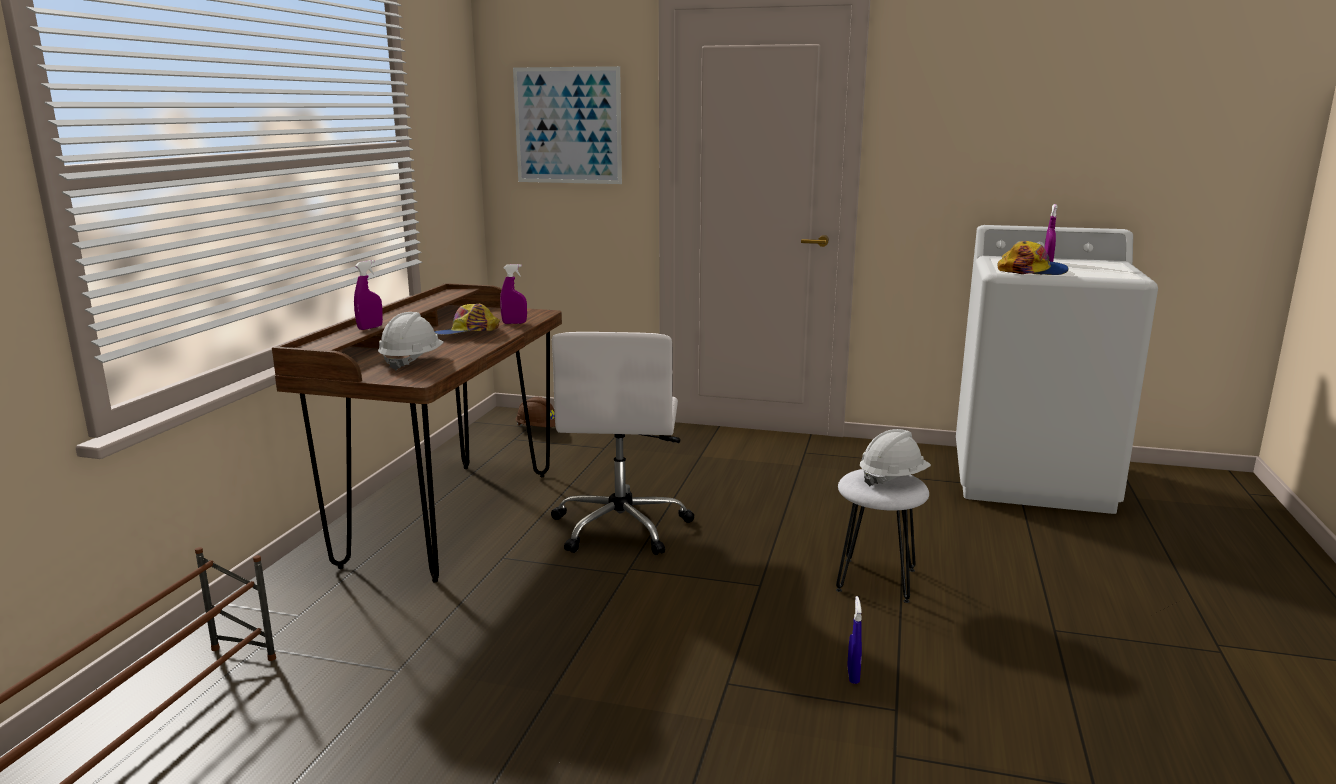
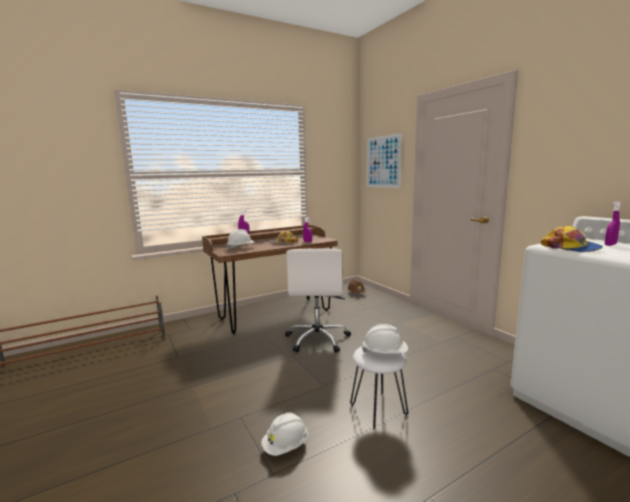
camera: 45 degrees right, 5 degrees down
(621, 527) = (317, 339): white office chair -> white office chair turned 45 degrees counterclockwise
(853, 675) = (285, 446): blue spray bottle -> white hard hat

